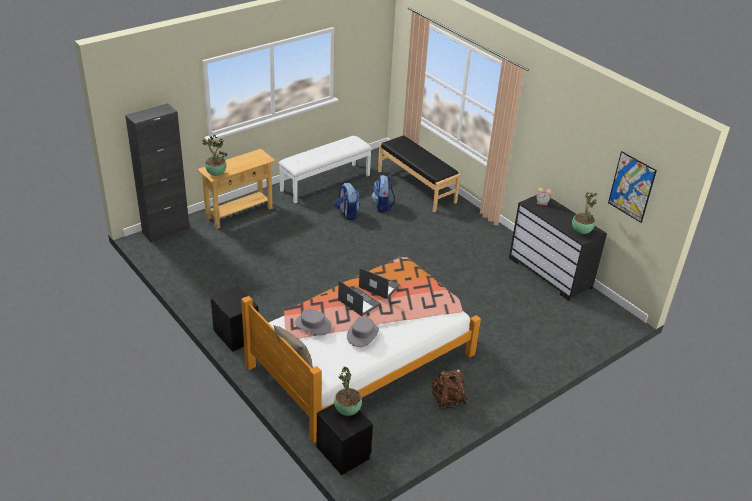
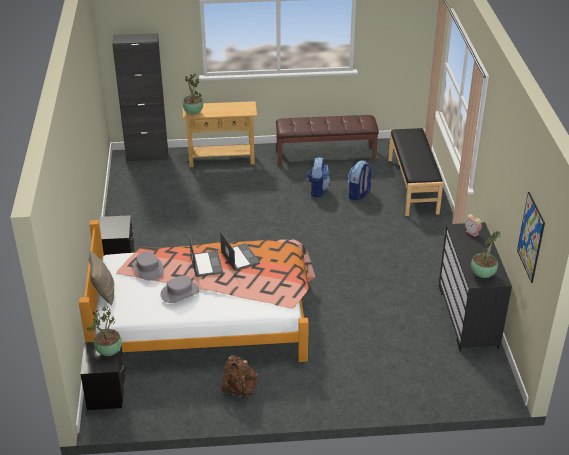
camera: 35 degrees right, 0 degrees up
(325, 182) = (326, 155): white bench -> brown bench

